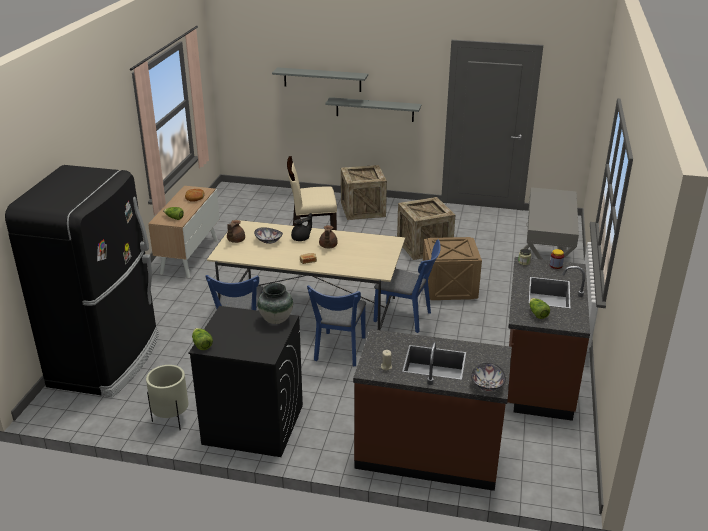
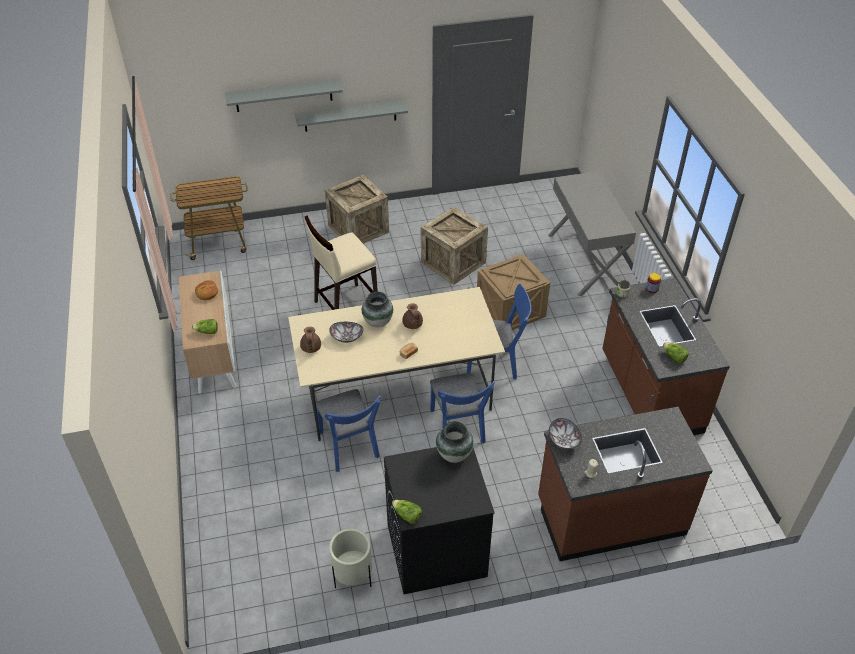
camera: 25 degrees left, 15 degrees up
(107, 360) = (229, 530): black fridge -> none
(251, 194) = (219, 241): none -> cart
(301, 238) = (378, 322): black teapot -> vase
(487, 385) = (687, 461): bowl -> bowl (563, 440)

